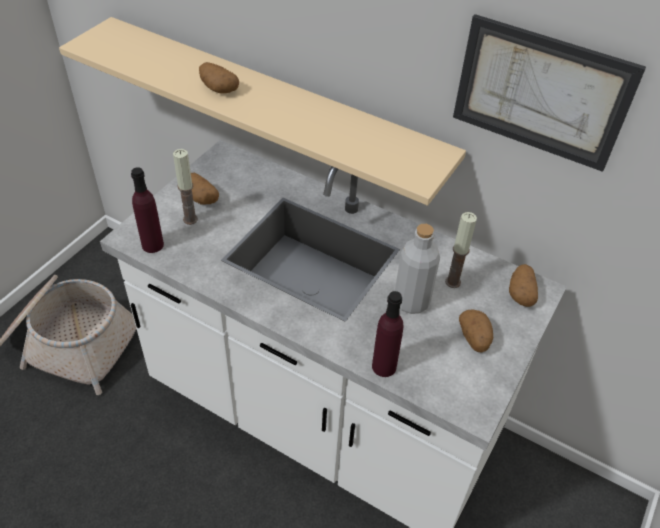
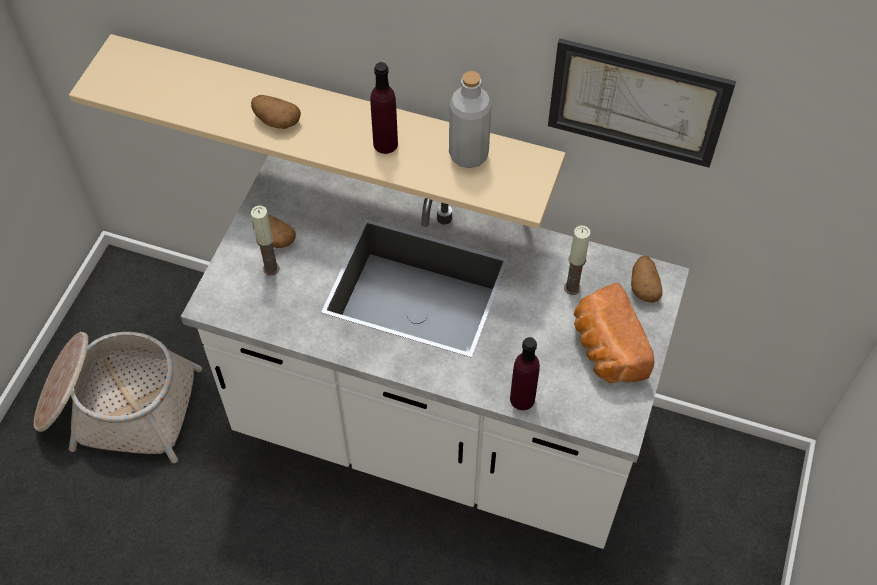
camera: 10 degrees left, 10 degrees up
(152, 245) = (241, 309): purple bottle -> purple bottle (385, 144)
(411, 301) = (534, 320): grey bottle -> grey bottle (468, 154)
(474, 339) = (606, 349): potato -> bread

